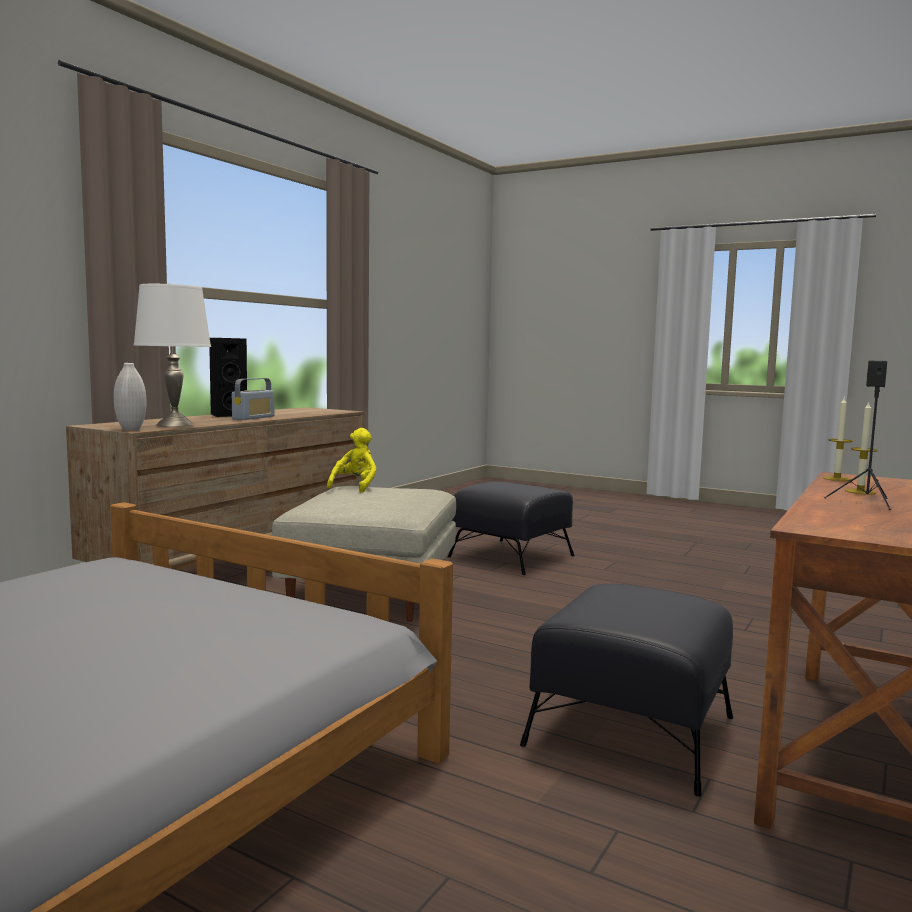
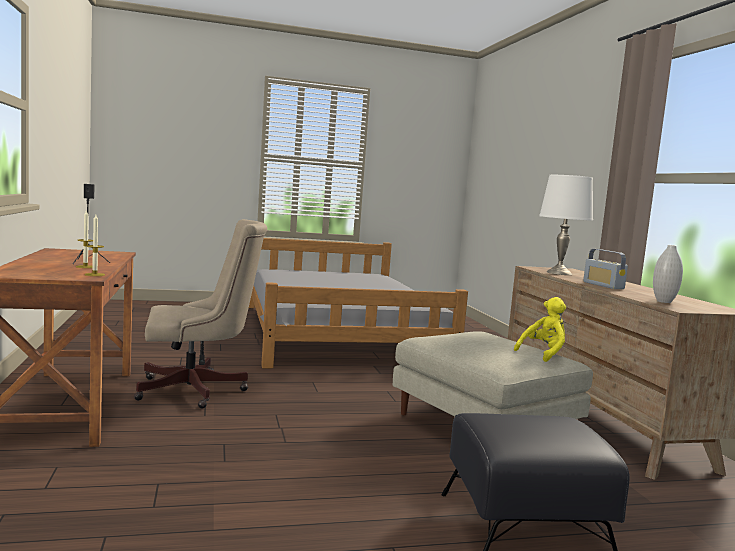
camera: 135 degrees right, 0 degrees up
(131, 430) = (532, 267): white vase -> white vase (664, 302)
(227, 415) = (637, 287): black speaker -> none
(355, 487) = (543, 354): yellow plush toy -> yellow plush toy turned 105 degrees counterclockwise
(632, 730) = (198, 390): black ottoman -> beige office chair

